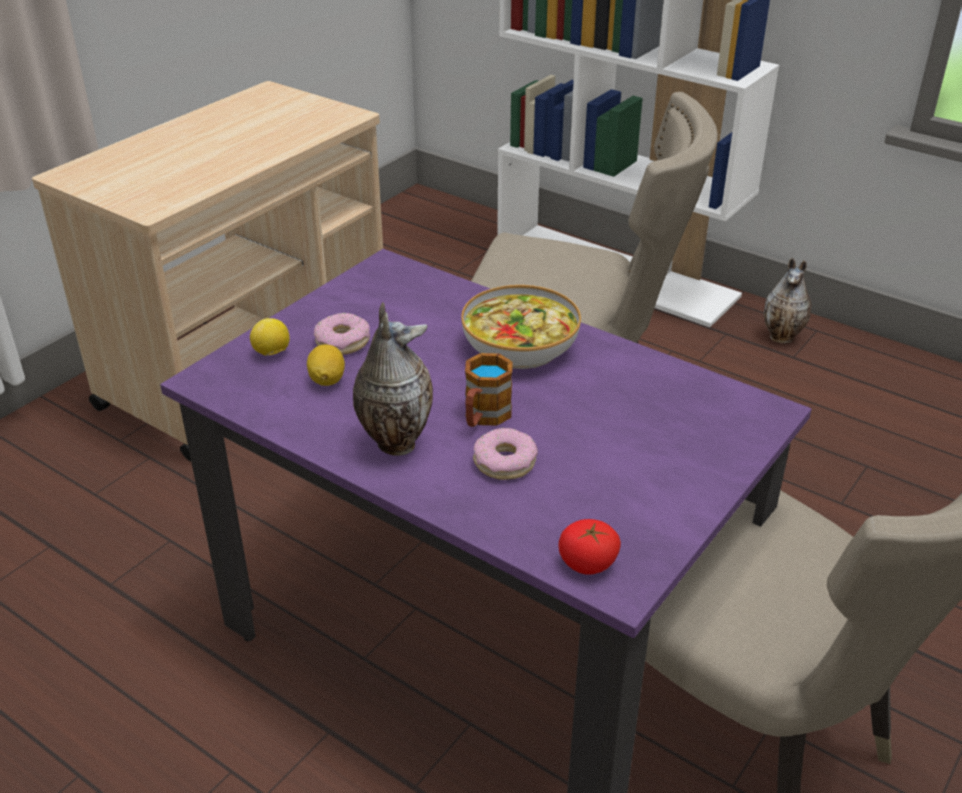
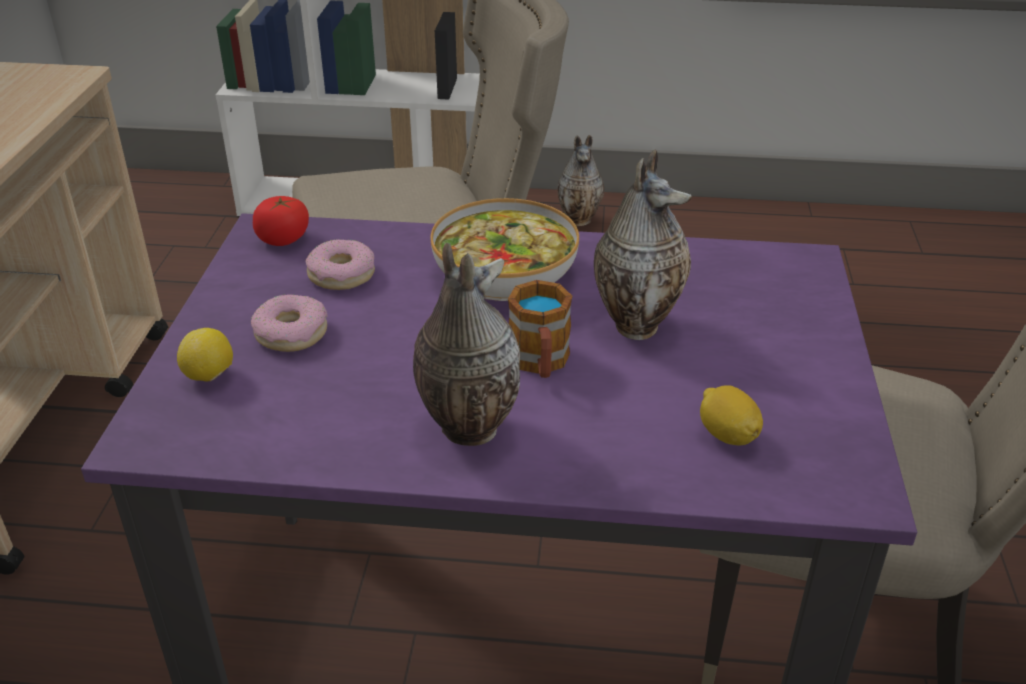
camera: 30 degrees left, 0 degrees up
(327, 380) = (313, 384): lemon -> lemon (727, 435)
(504, 462) = (611, 405): donut -> donut (341, 274)
(580, 413) = (636, 323): none -> vase
(587, 564) = (805, 483): tomato -> tomato (284, 240)

